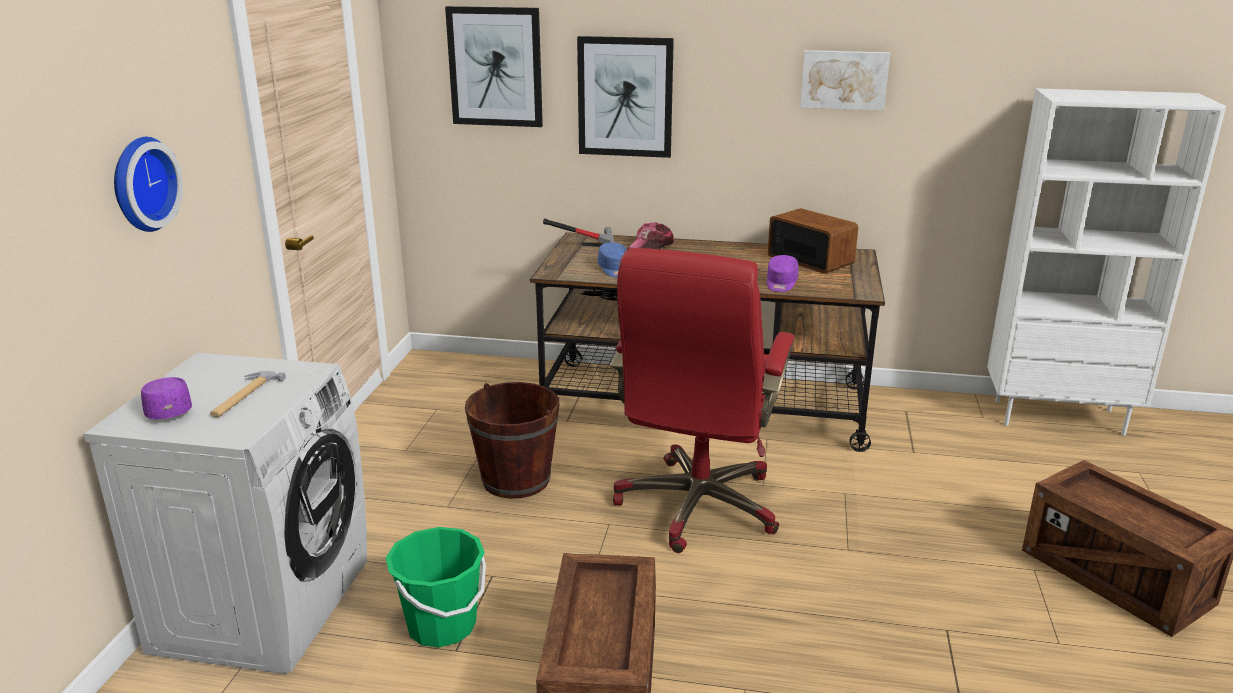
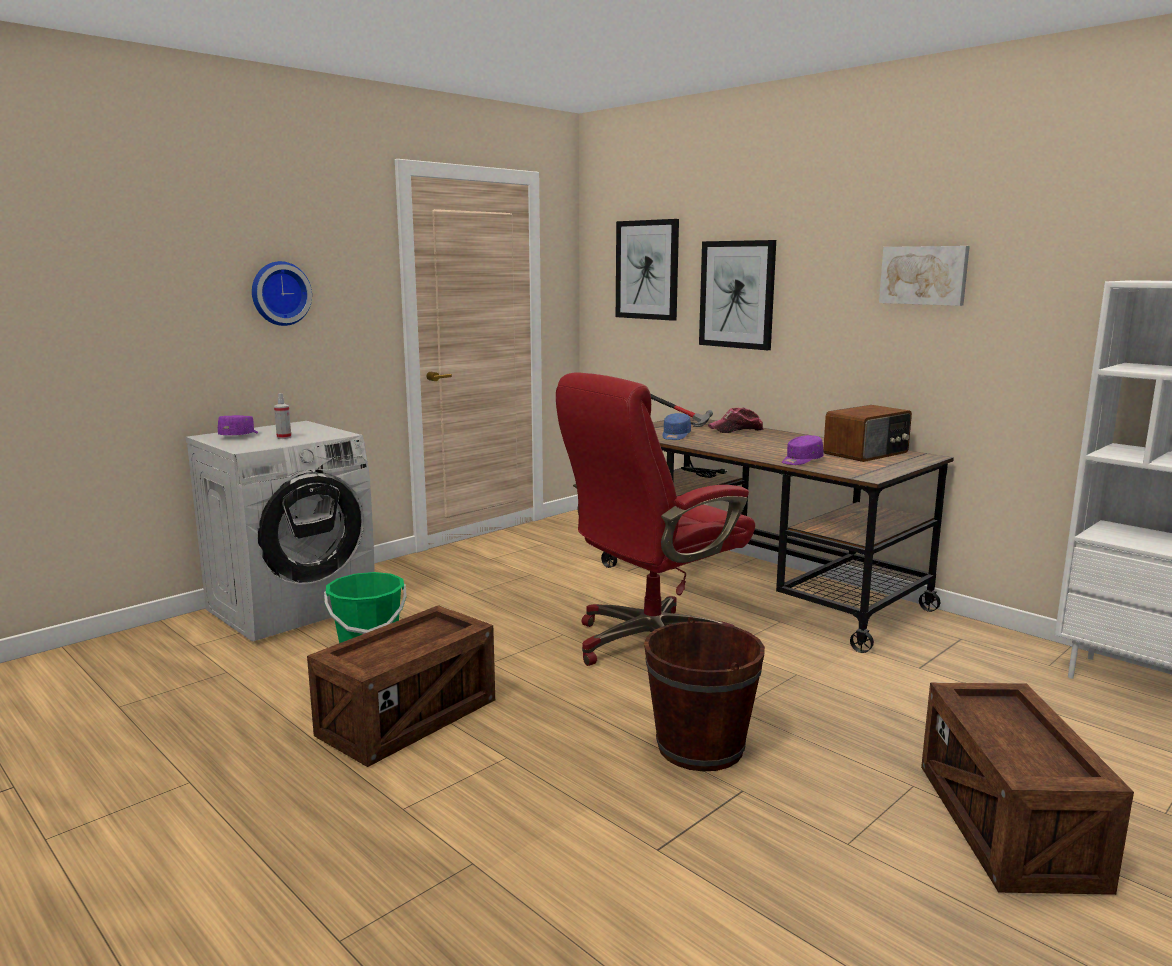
camera: 35 degrees right, 10 degrees down
(243, 396) = (284, 437): hammer -> spray bottle
(516, 480) = (536, 593): brown bucket -> brown bucket (700, 747)
(810, 259) = (867, 453): radio -> radio turned 60 degrees clockwise

